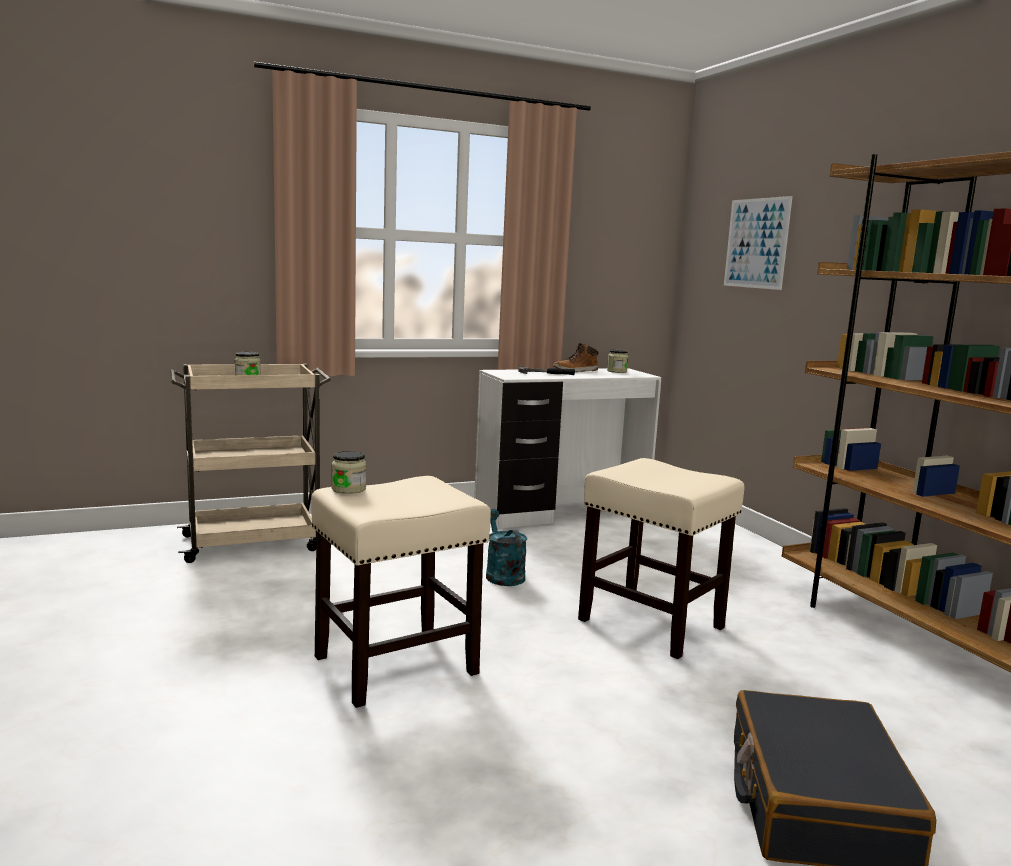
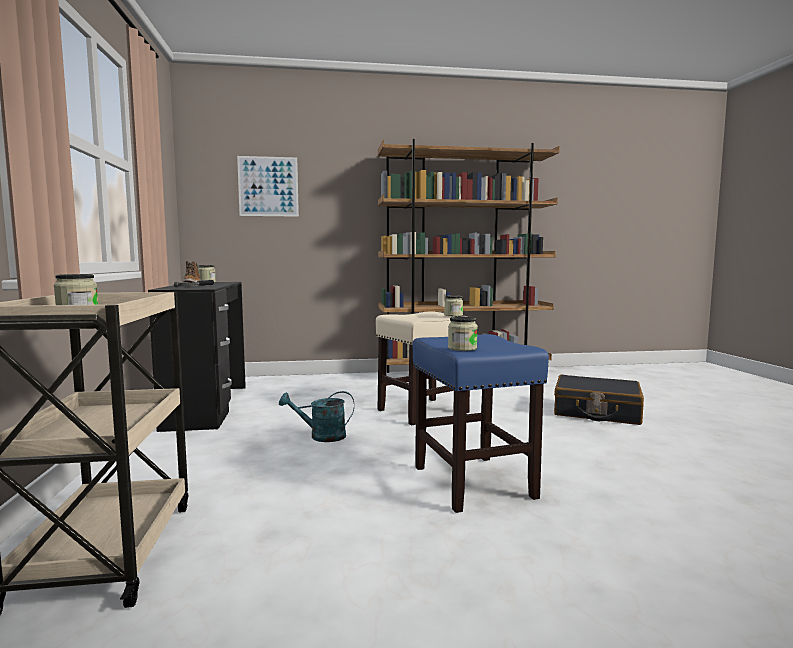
camera: 75 degrees left, 5 degrees down
(397, 664) = (472, 481): beige stool -> blue stool
(563, 513) = (209, 407): white desk -> black desk
(680, 488) = (453, 315): none -> jar

